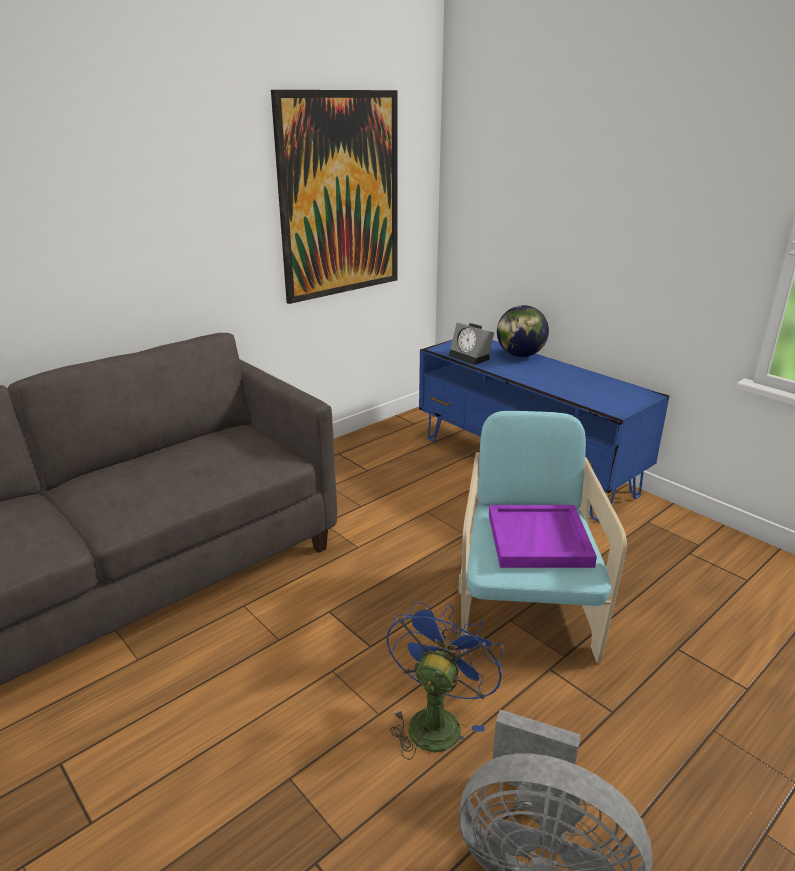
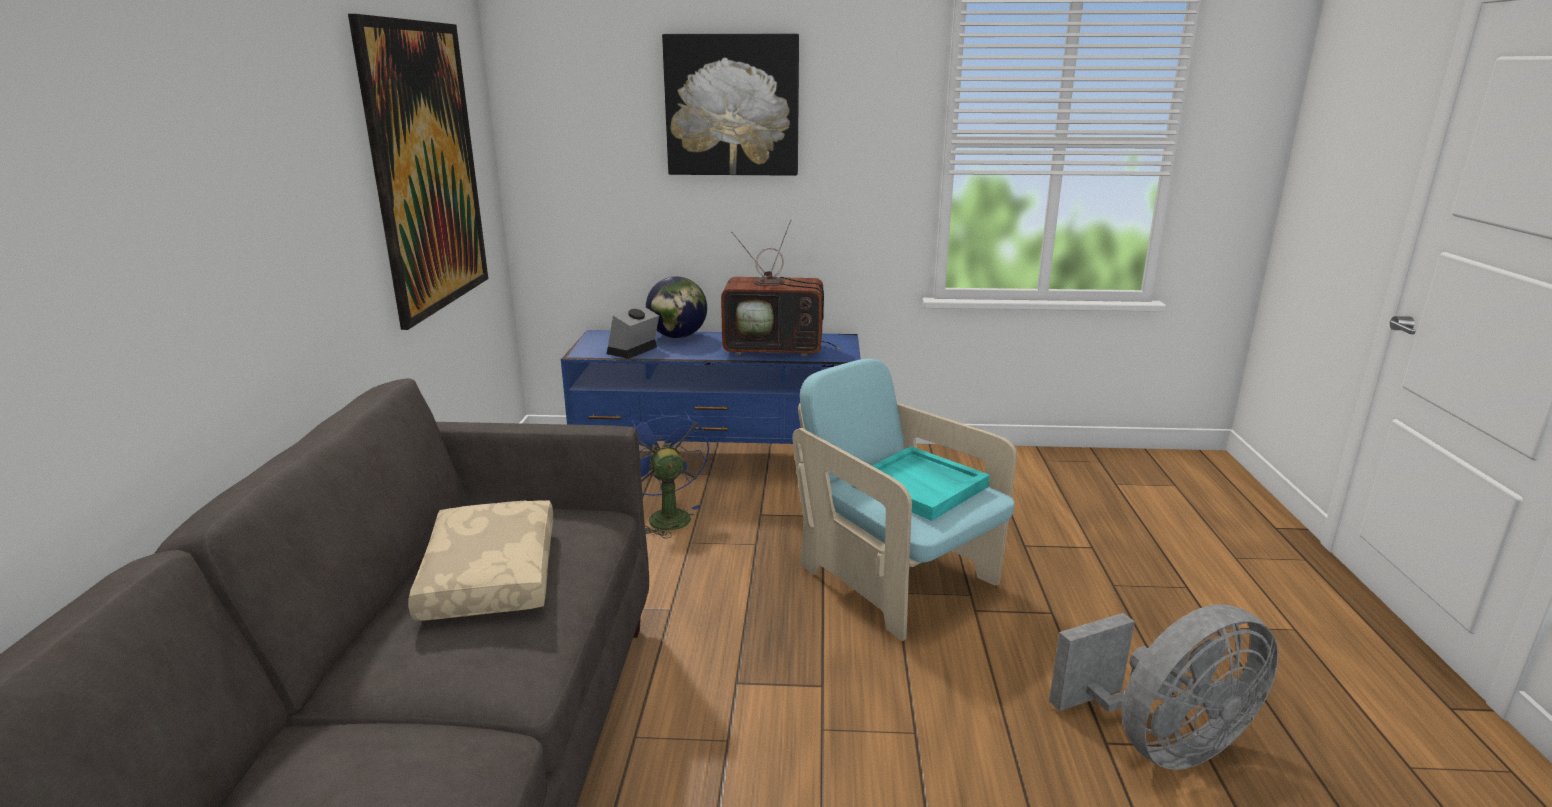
camera: 45 degrees left, 5 degrees down
(184, 464) = (488, 575): none -> beige pillow
(436, 720) = (961, 703): blue fan -> blue fan (665, 516)
(471, 357) = (633, 351): alarm clock -> alarm clock turned 120 degrees clockwise
(539, 540) = (921, 486): purple tray -> turquoise tray
(575, 387) = (777, 349): none -> television
(598, 163) = (732, 106): none -> picture

